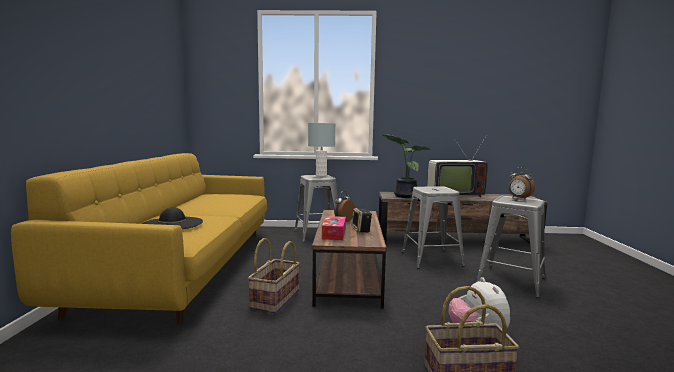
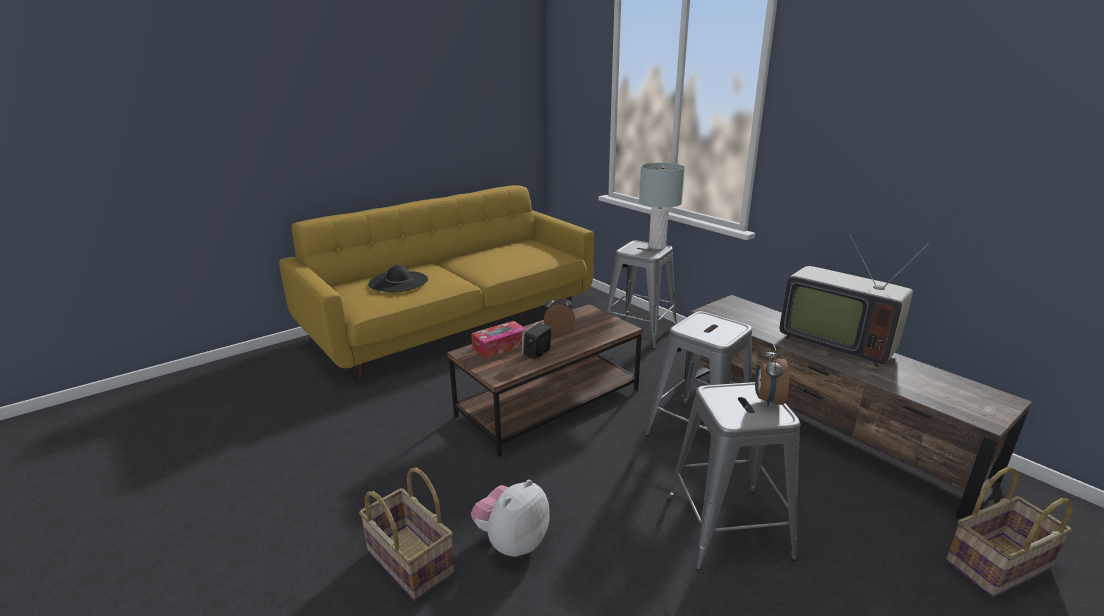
camera: 50 degrees right, 15 degrees up
(276, 299) = (444, 393): basket -> basket (999, 566)
(404, 196) = (738, 317): potted plant -> none

